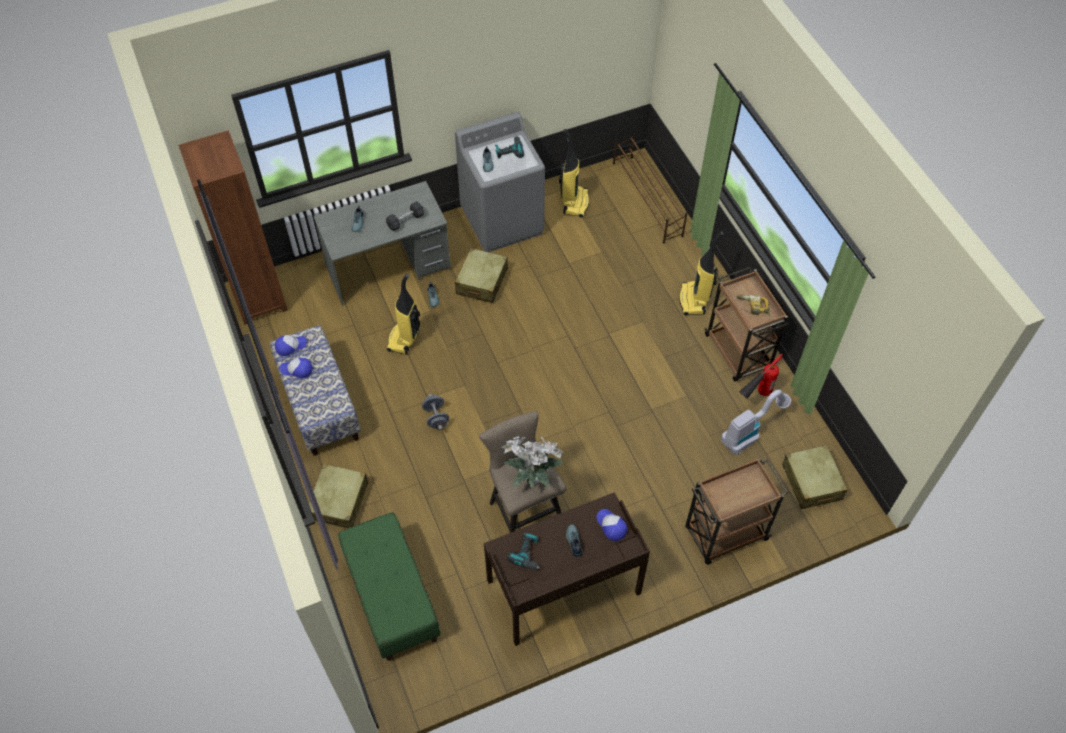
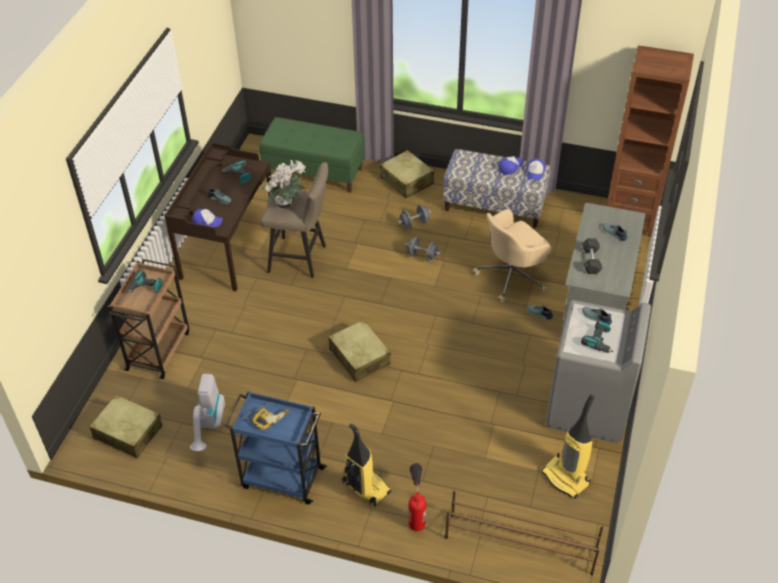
camera: 130 degrees right, 10 degrees down
(398, 452) = (414, 224): none -> grey dumbbell
(404, 338) = (512, 276): vacuum cleaner -> beige office chair
(481, 281) = (528, 352): beige suitcase -> beige suitcase (359, 357)
(734, 493) = (145, 287): none -> power drill
(738, 353) = (281, 477): brown cart -> blue cart
(755, 397) = (231, 455): fire extinguisher -> fire extinguisher (416, 510)

